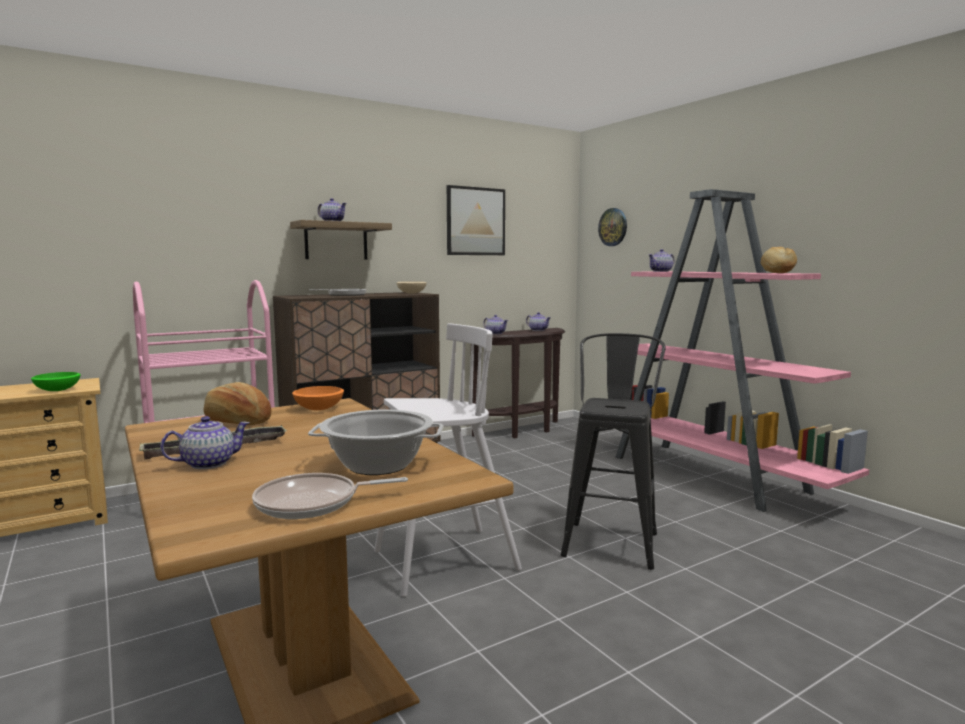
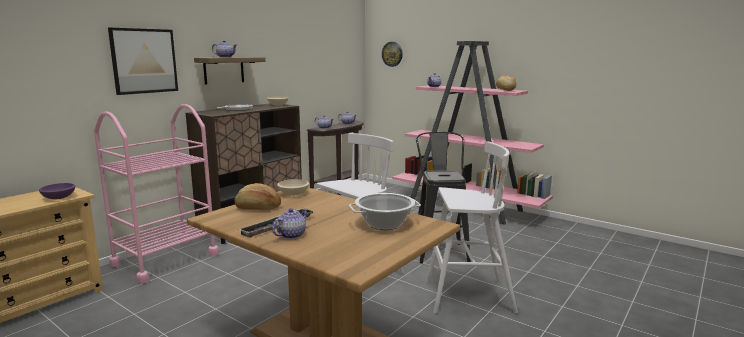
camera: 20 degrees left, 5 degrees up
(57, 390) = (59, 198): green bowl -> purple bowl
(313, 503) = (384, 247): frying pan -> none
(318, 409) = (293, 194): orange bowl -> beige bowl
(475, 221) = (307, 51): picture -> picture (144, 61)
(603, 632) = (466, 296): none -> white stool

